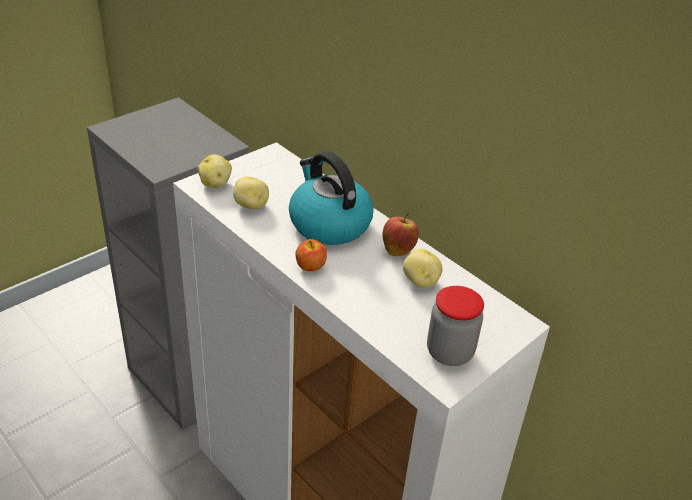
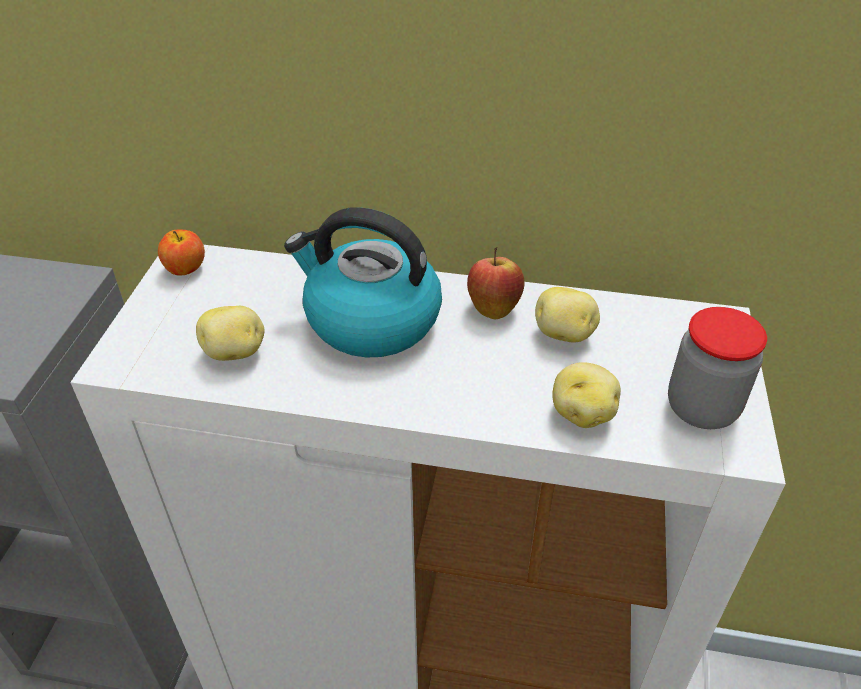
camera: 35 degrees left, 5 degrees up
(216, 183) = (144, 347): potato -> potato (582, 412)
(310, 266) = (415, 395): apple -> apple (185, 268)

